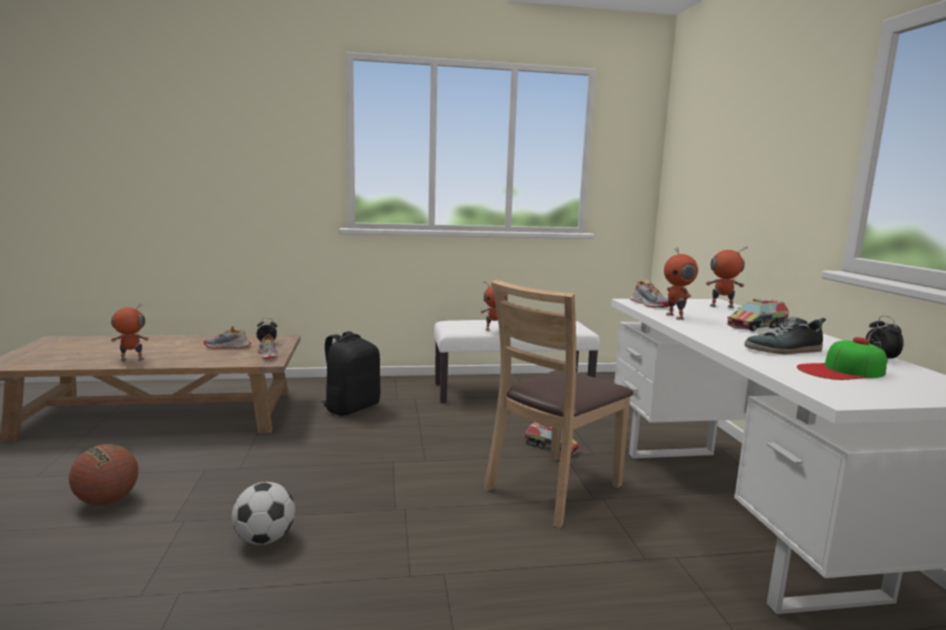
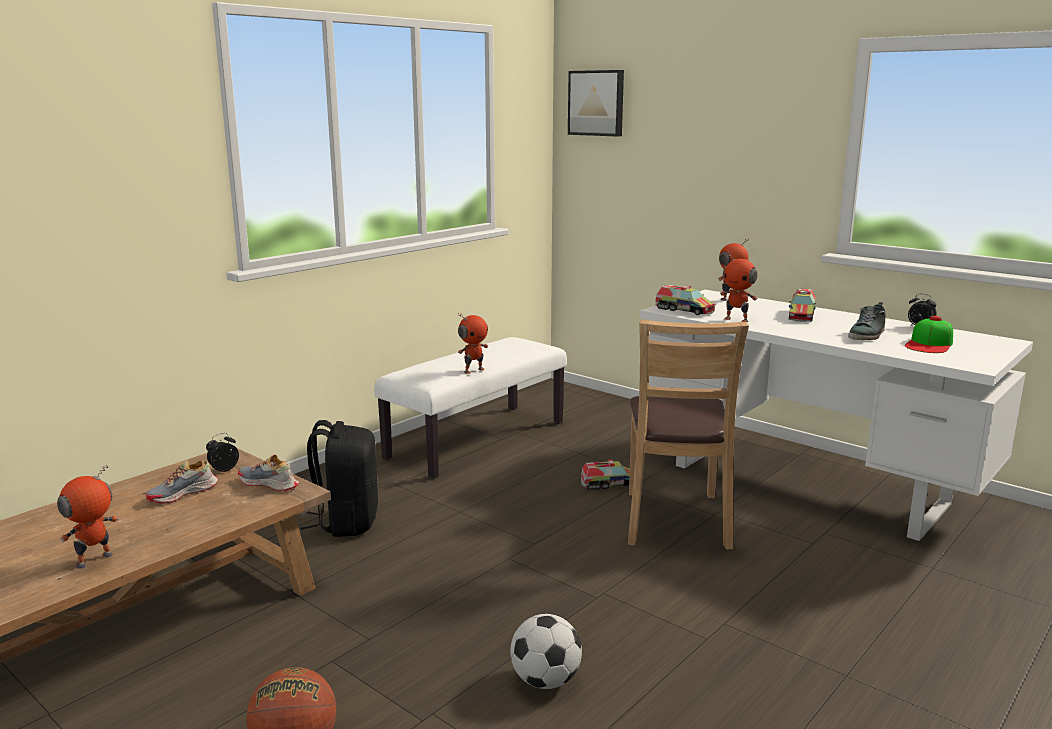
camera: 40 degrees left, 5 degrees up
(649, 304) = (684, 310): shoe -> toy truck
(687, 131) = (597, 103): none -> picture

